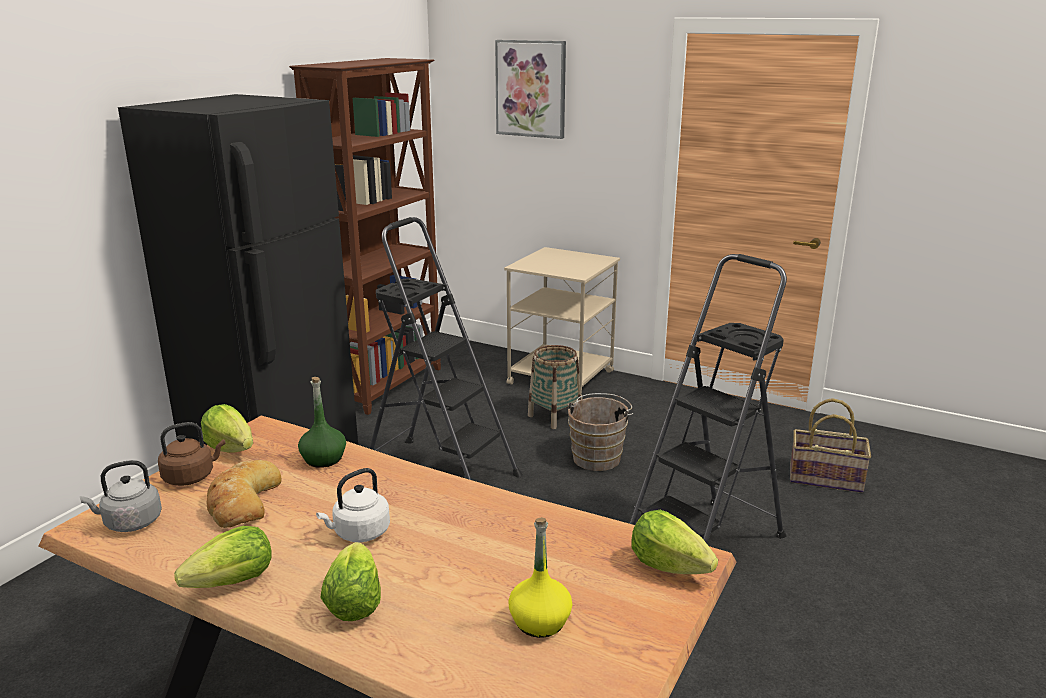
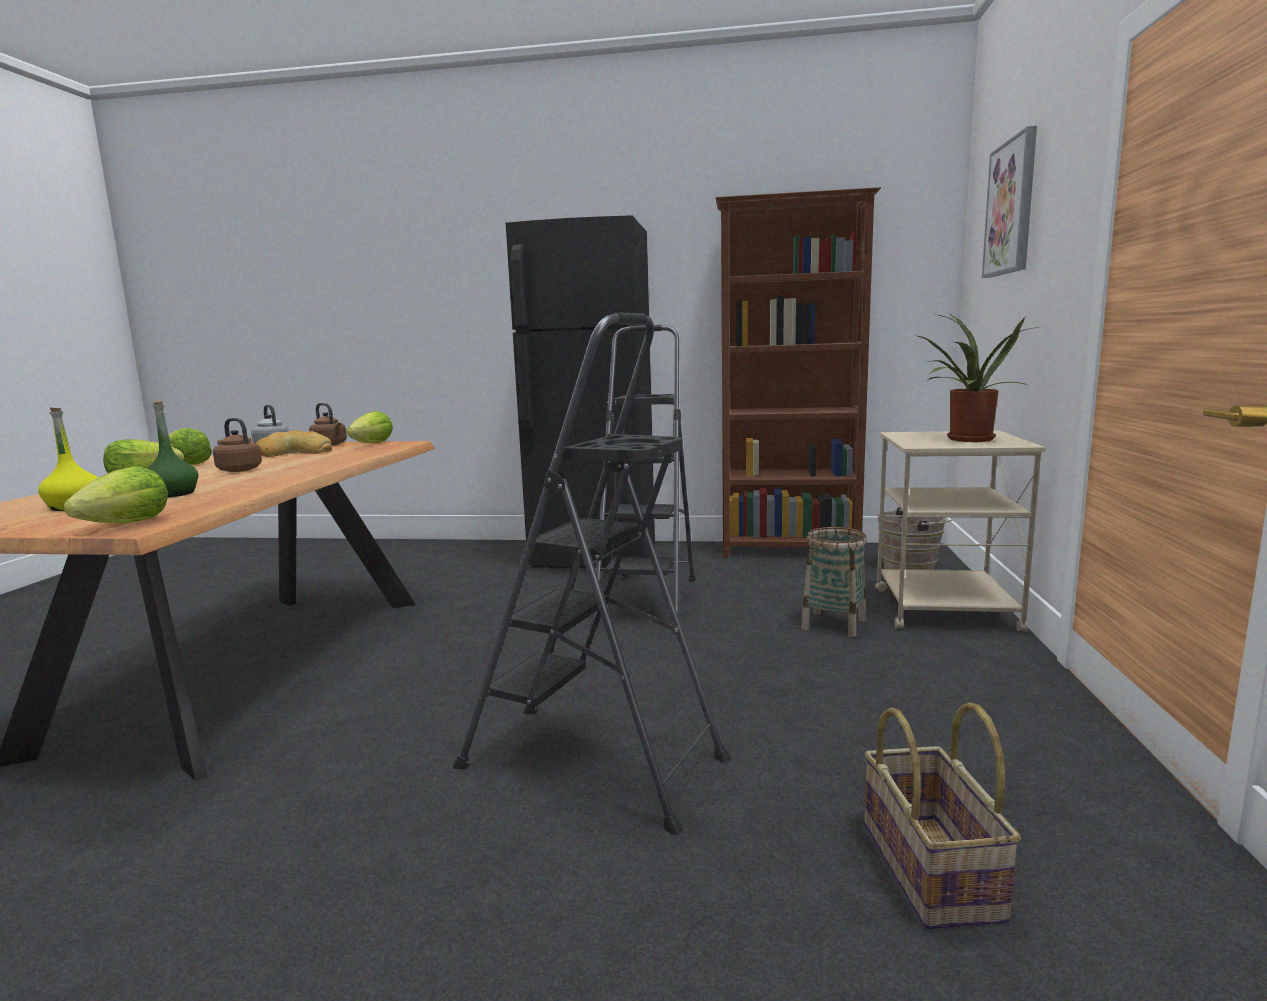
camera: 70 degrees right, 10 degrees down
(324, 459) = (356, 454): green bottle -> green bottle (173, 494)
(359, 533) = (238, 470): white kettle -> brown kettle
(573, 262) = (967, 440): none -> potted plant
(598, 457) = (764, 663): brown bucket -> brown bucket (913, 569)

